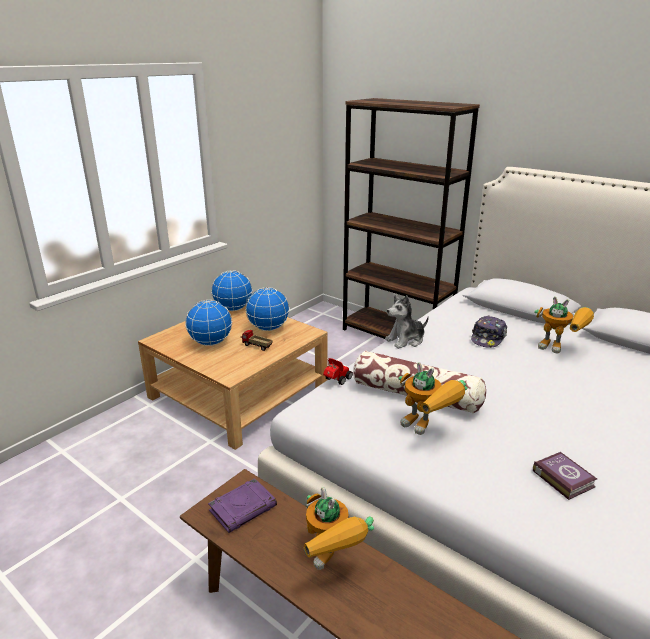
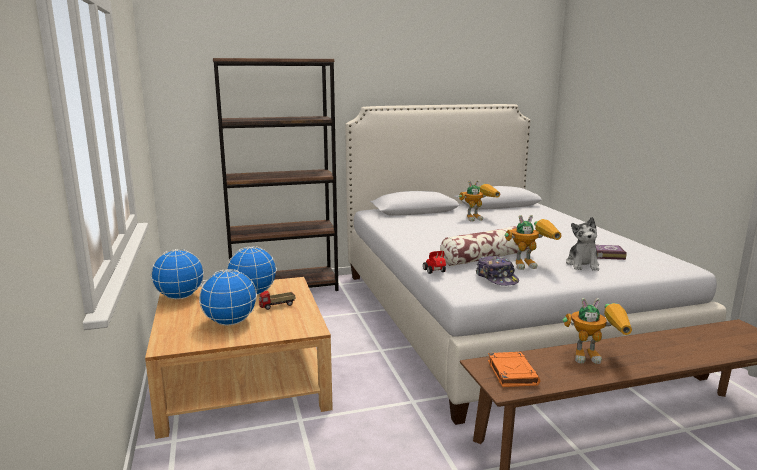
camera: 55 degrees left, 10 degrees down
(243, 508) = (511, 372): purple book -> orange book
(406, 340) = (408, 242): plush toy -> plush toy (582, 264)
(488, 338) = (441, 226): cap -> cap (497, 278)

